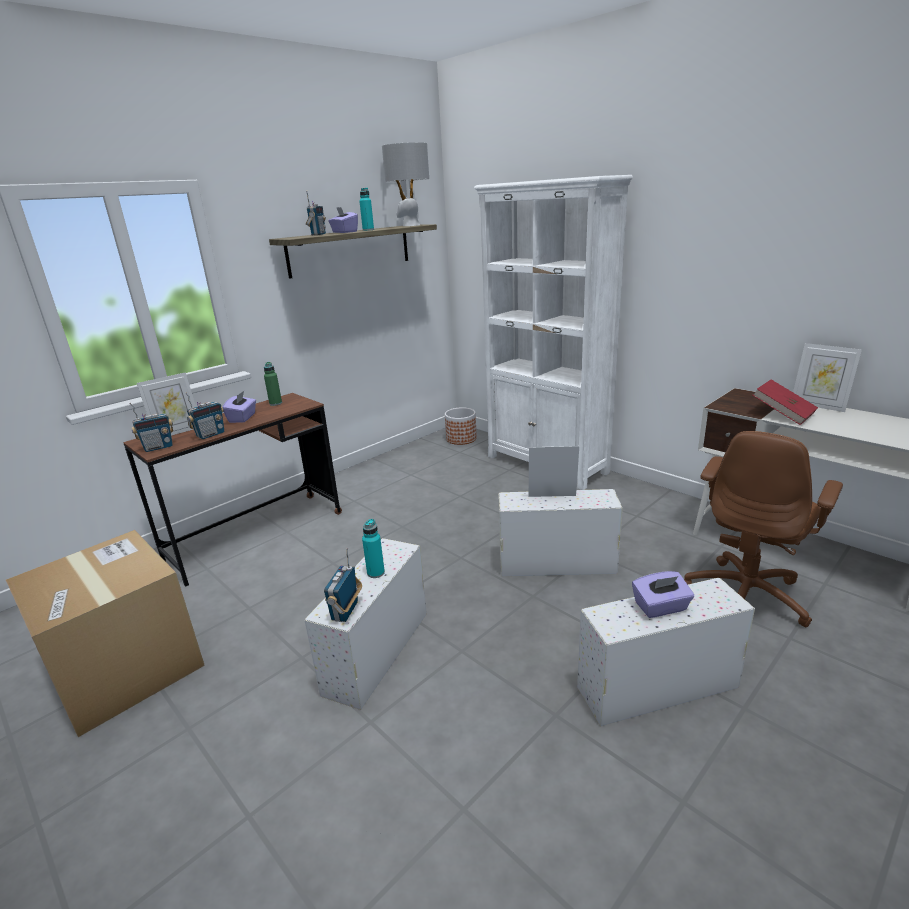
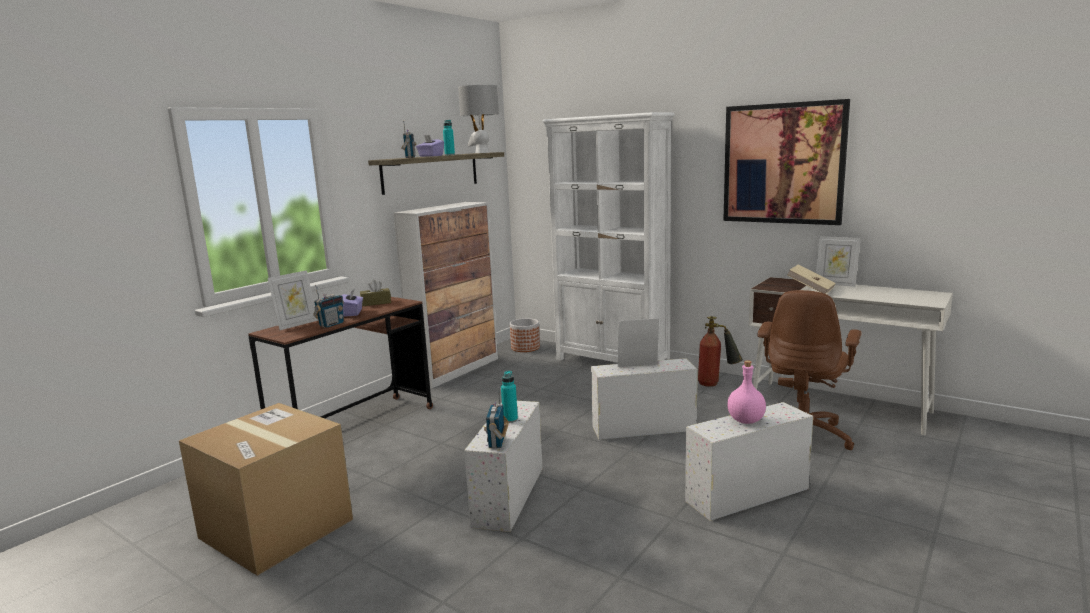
camera: 10 degrees left, 10 degrees down
(158, 447) = (288, 334): radio -> none
(275, 403) = (376, 303): green bottle -> brown tissue box
(382, 463) = (456, 370): none -> cabinet
(657, 505) = (717, 384): none -> fire extinguisher
(661, 607) = (745, 420): purple tissue box -> pink bottle
(767, 245) = (783, 163): none -> picture
(782, 414) = (810, 290): red book -> beige book

